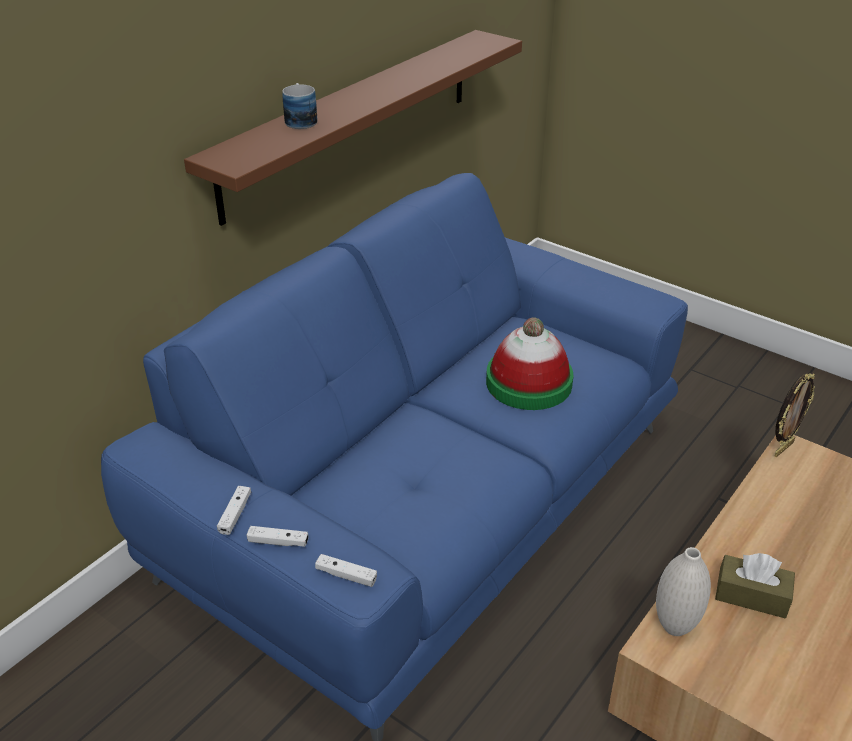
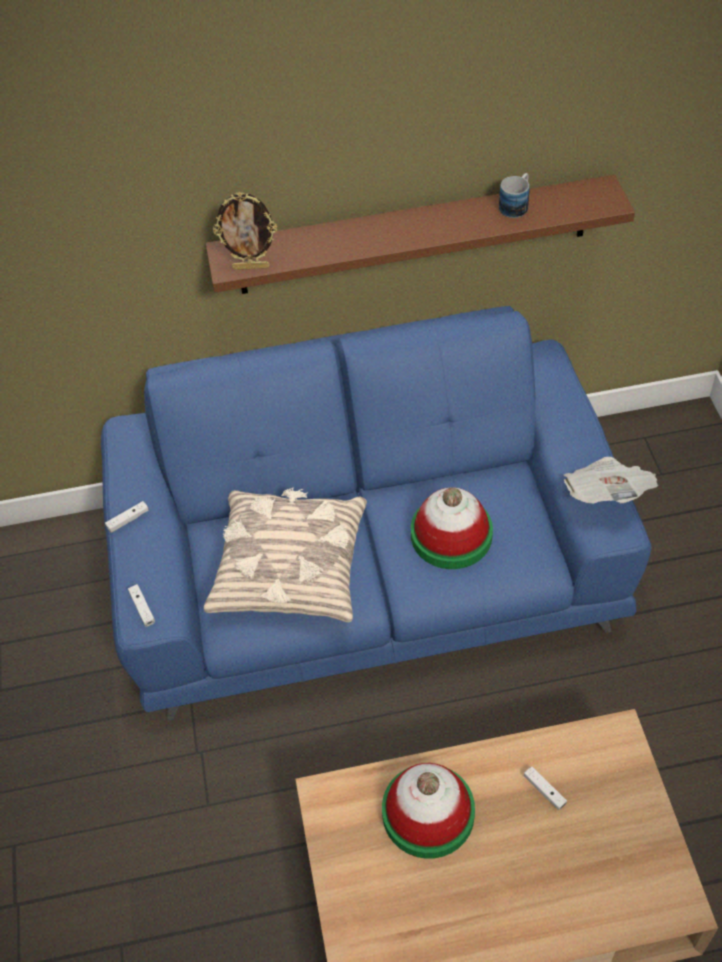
camera: 45 degrees right, 15 degrees up
(278, 542) = (131, 557): white game controller -> white game controller (544, 790)
(300, 120) = (325, 236): mug -> mug (516, 205)
(428, 481) = (290, 571): none -> beige pillow
(622, 286) = (606, 495): none -> newspaper
(675, 626) = (350, 791): white vase -> none
(751, 596) = (428, 813): brown tissue box -> hat
(782, 448) = (612, 726): picture frame -> picture frame (251, 267)

